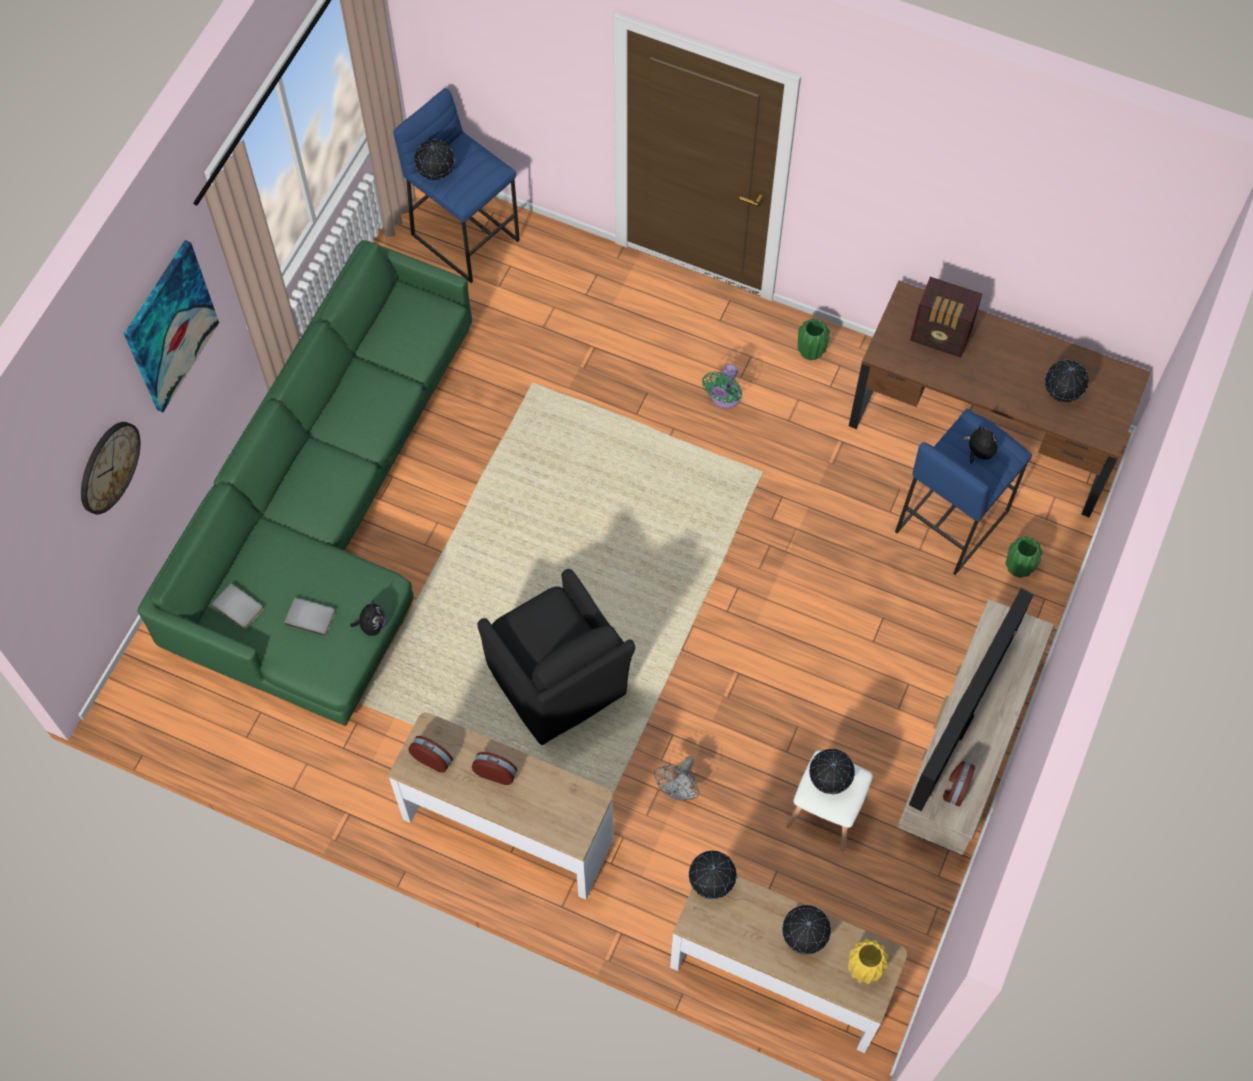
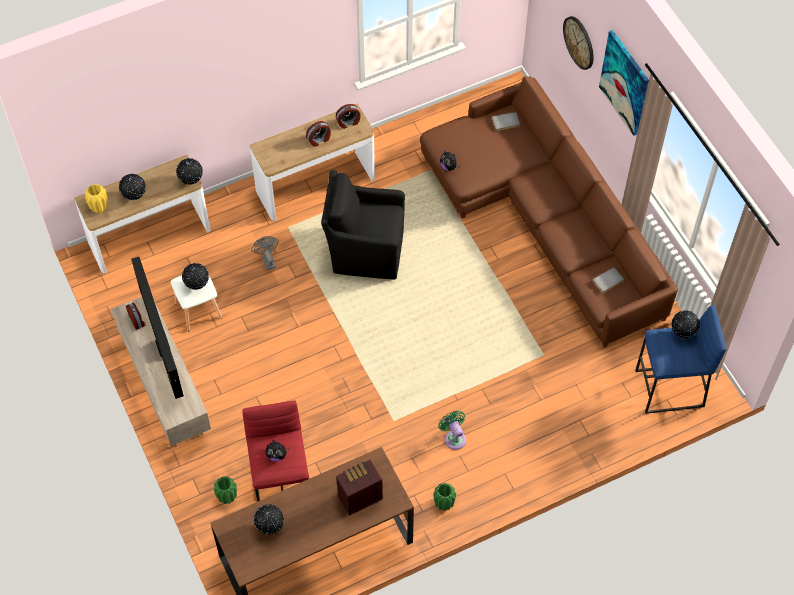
camera: 130 degrees right, 5 degrees down
(311, 616) = (475, 145): grey book -> grey book (608, 281)
(328, 514) = (544, 218): green sofa -> brown sofa
(950, 520) = (282, 487): blue stool -> red stool

